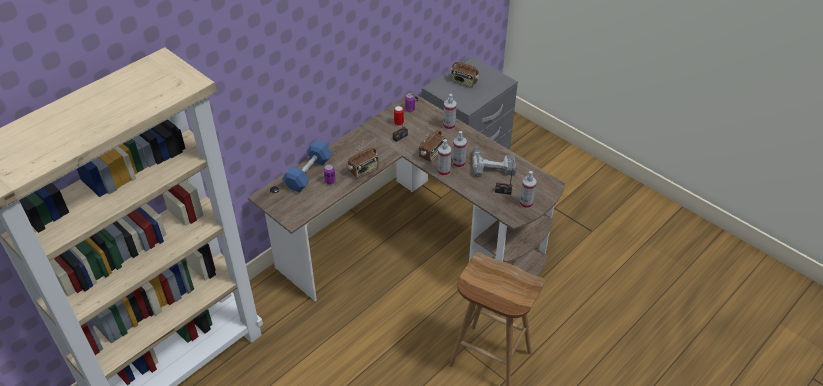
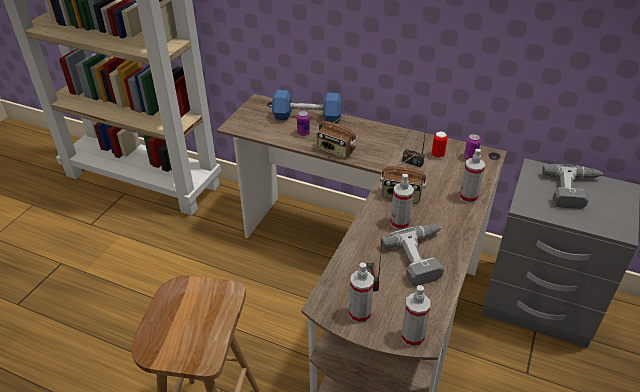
camera: 70 degrees right, 5 degrees down
(443, 171) = (374, 213): spray bottle -> spray bottle (412, 337)
(464, 82) = (574, 191): radio -> power drill

